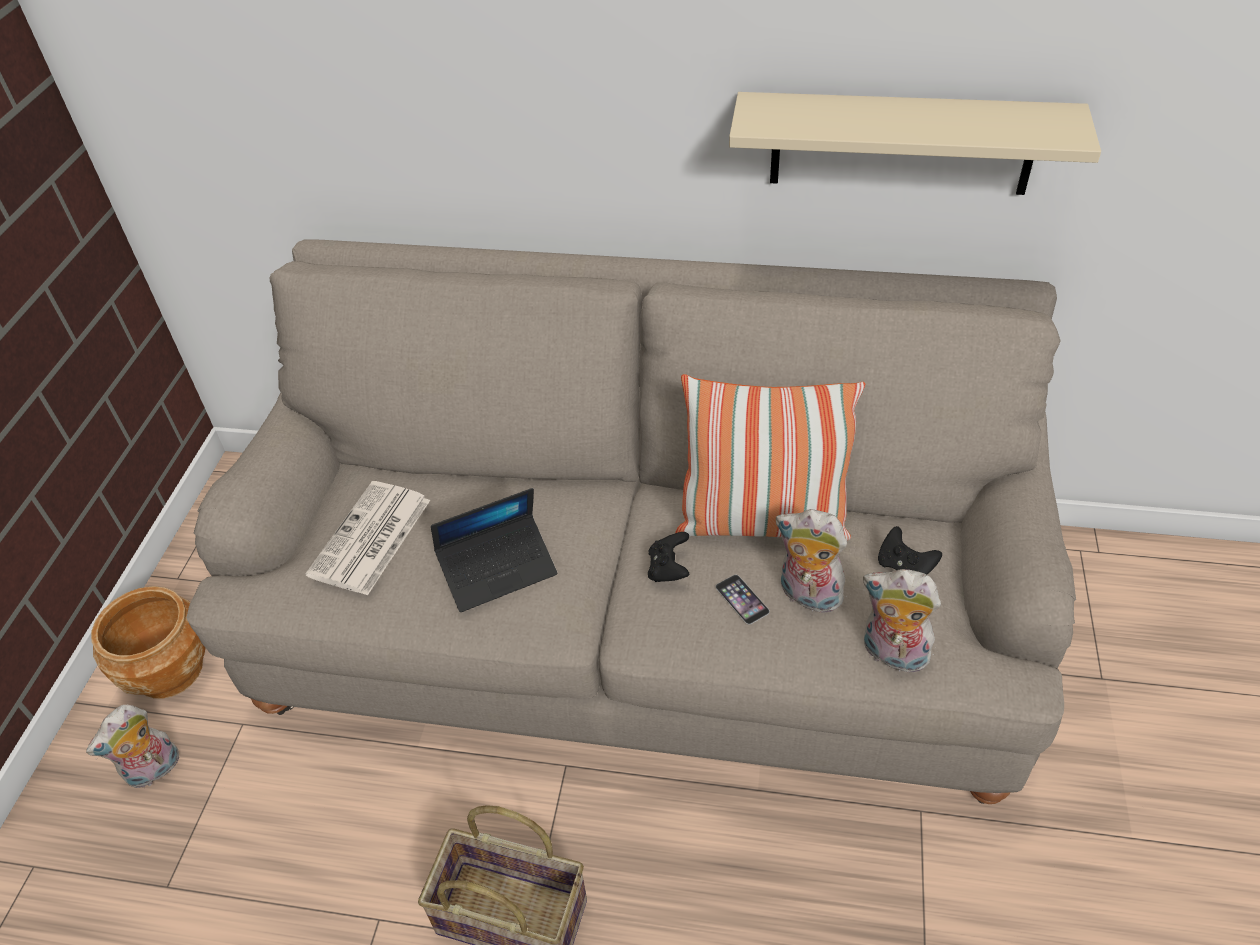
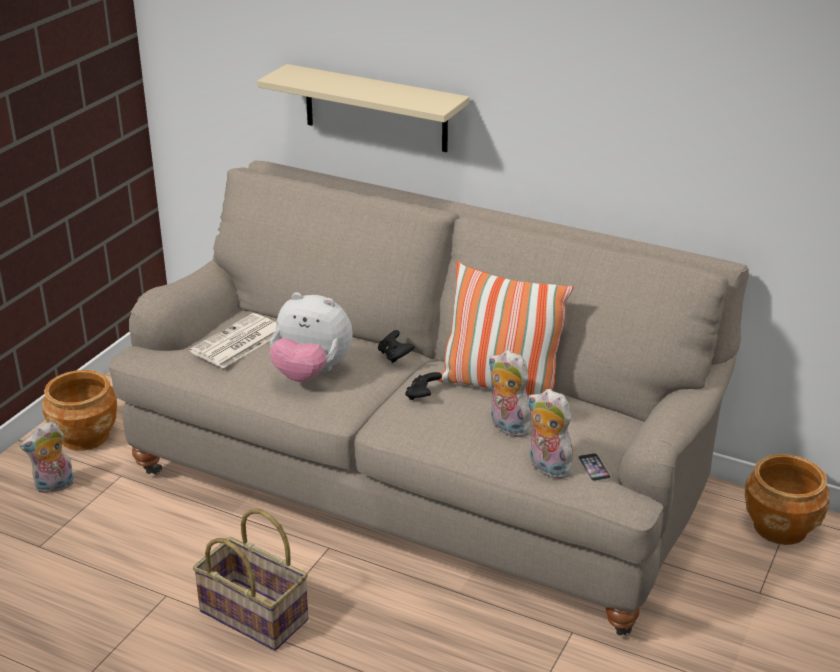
camera: 15 degrees right, 15 degrees down
(498, 570) = (311, 373): laptop -> plush toy
(742, 599) = (461, 418): phone -> phone (594, 467)
(901, 143) = (644, 148): beige shelf -> beige shelf (375, 108)
(904, 567) = (584, 427): black game controller -> black game controller (394, 356)
(1078, 571) = (780, 527): none -> brown planter

